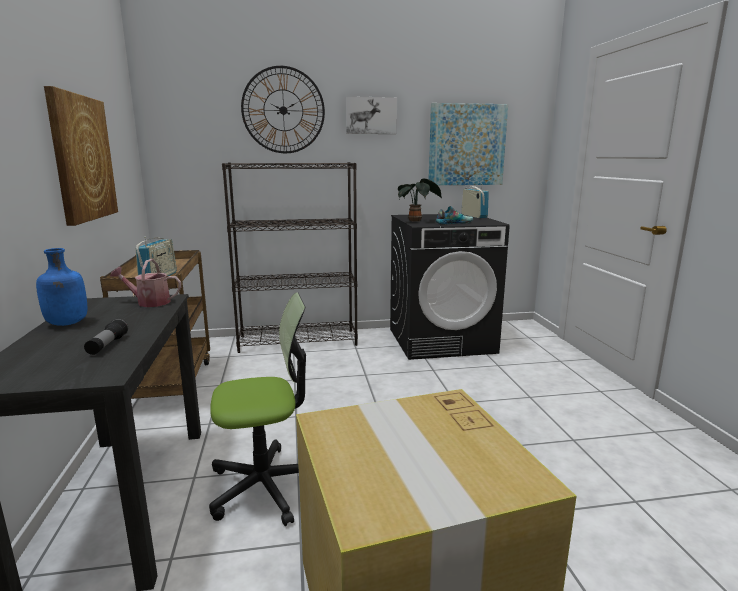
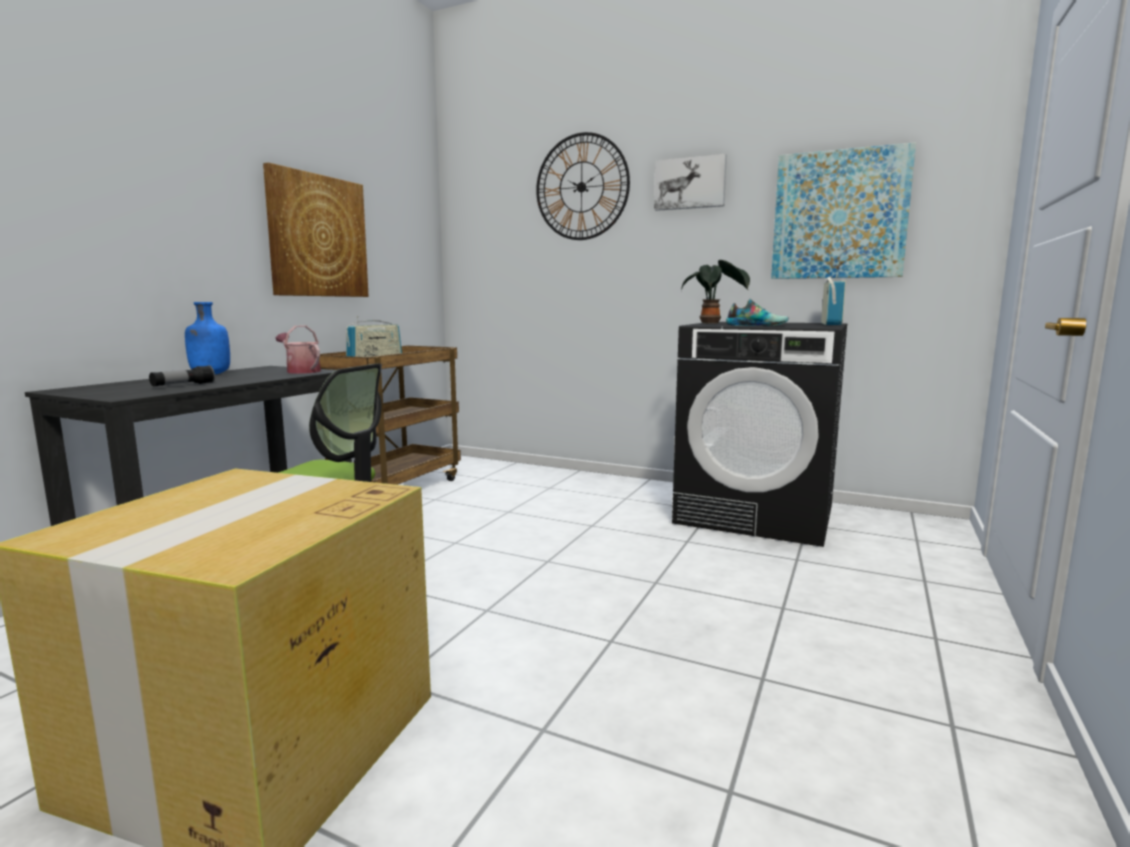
camera: 35 degrees right, 5 degrees down
(298, 340) = (573, 478): black bookcase -> none

